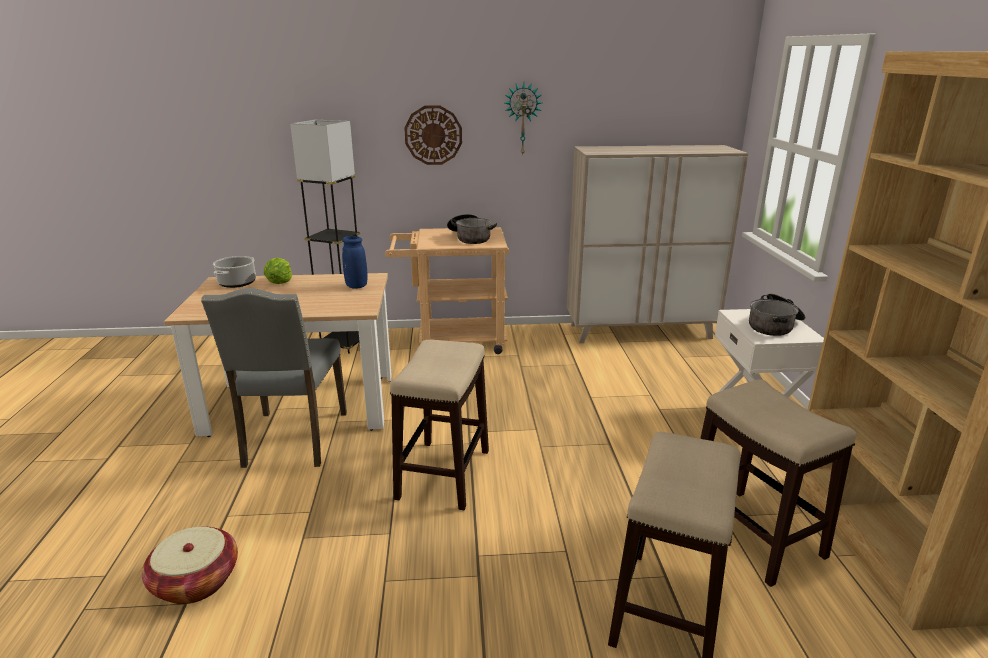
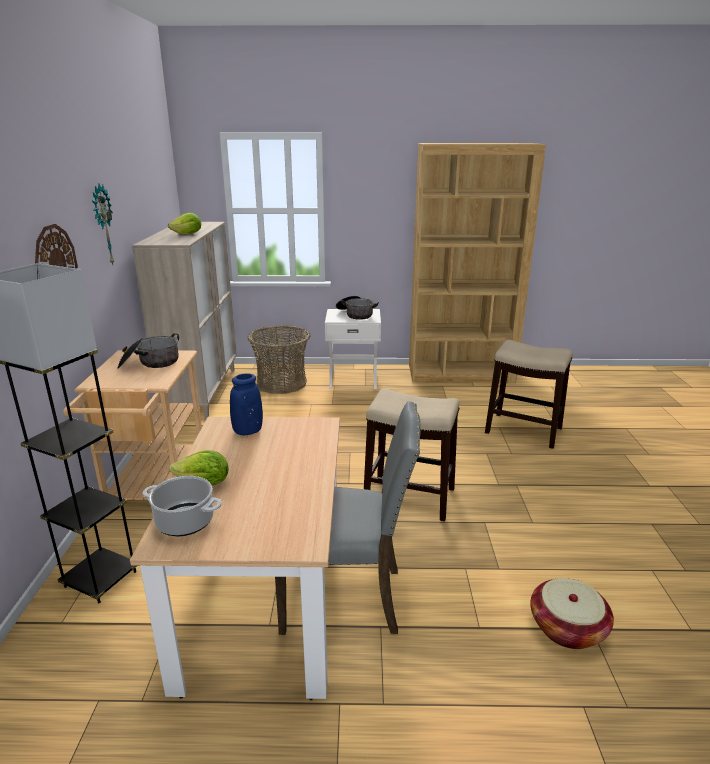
camera: 85 degrees left, 0 degrees up
(644, 151) = (187, 234): none -> lettuce
(697, 370) = (281, 383): none -> basket
(754, 535) = (463, 400): stool -> none

